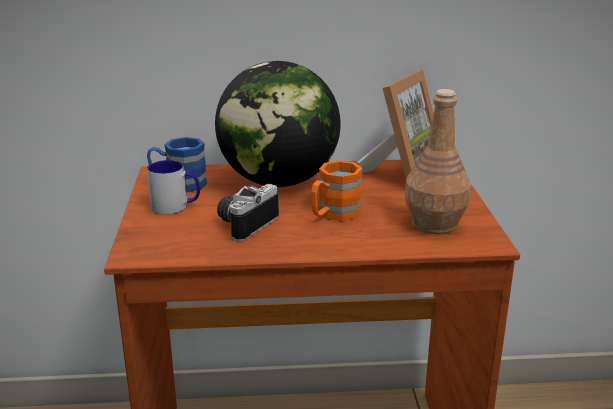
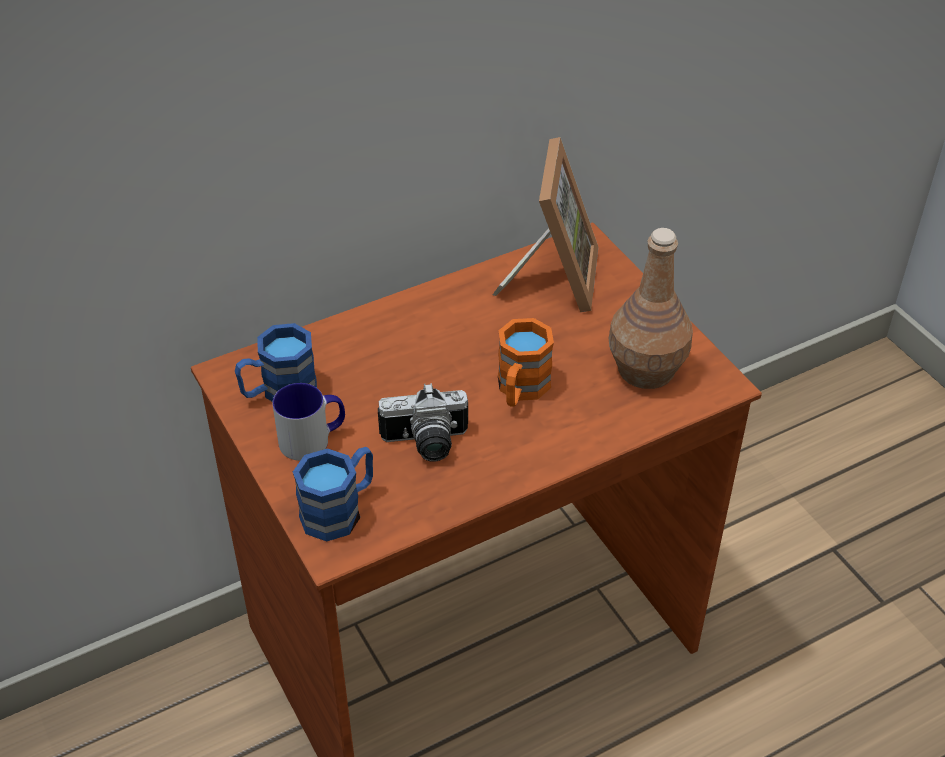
camera: 25 degrees left, 20 degrees up
(157, 238) = (340, 509): none -> blue mug
(244, 224) = (426, 444): camera -> camera turned 105 degrees counterclockwise
(279, 182) = (408, 343): globe -> none

